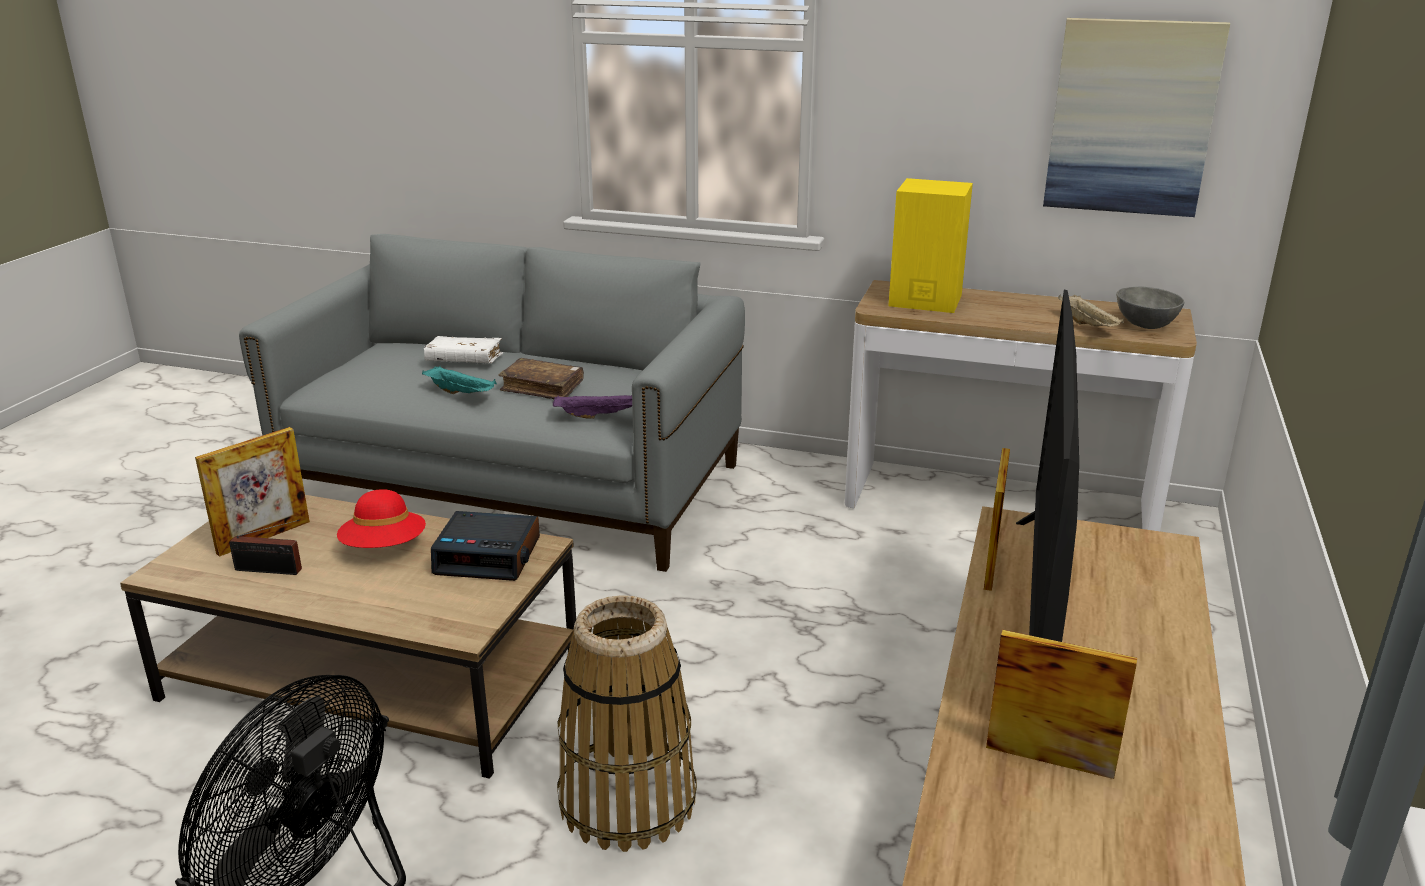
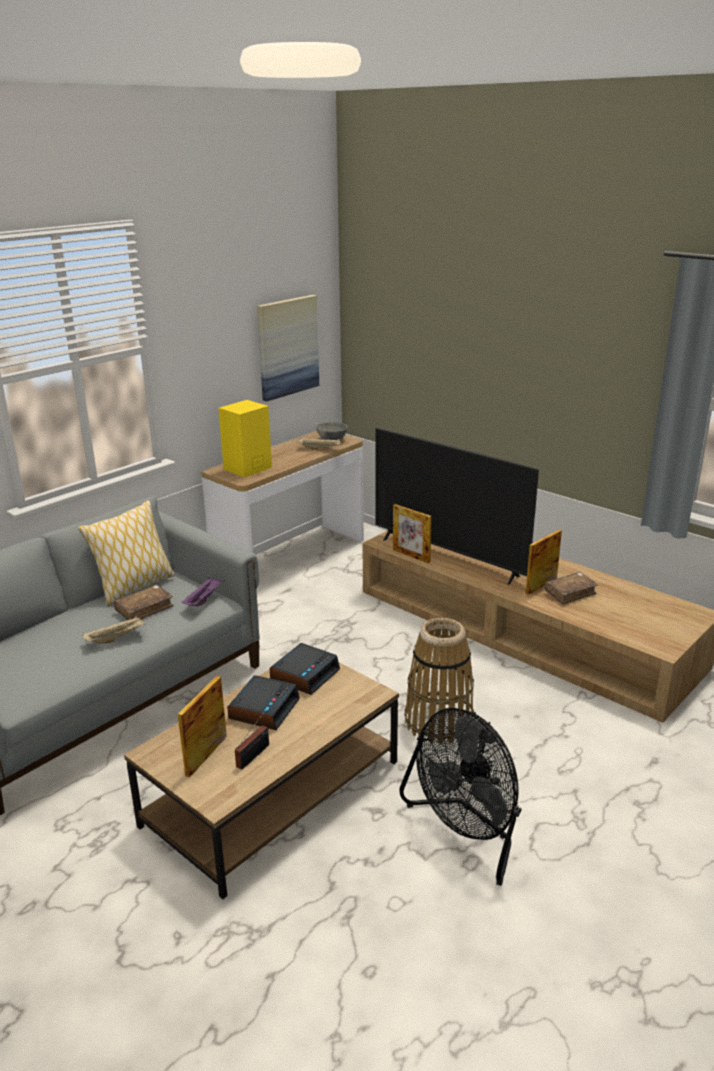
camera: 65 degrees left, 0 degrees up
(264, 537) = (206, 755): picture frame -> picture frame turned 135 degrees counterclockwise
(384, 548) = (264, 709): red hat -> alarm clock
(461, 393) = (116, 638): turquoise tray -> beige tray
(464, 360) = (60, 629): white book -> none
(596, 368) = (134, 588): none -> pillow
(1059, 815) = (570, 593): none -> brown book

